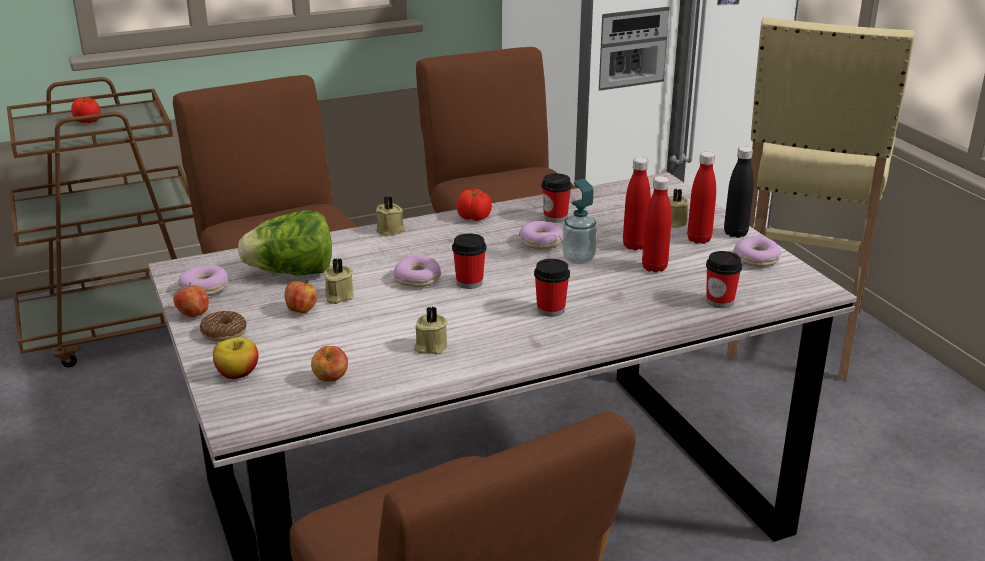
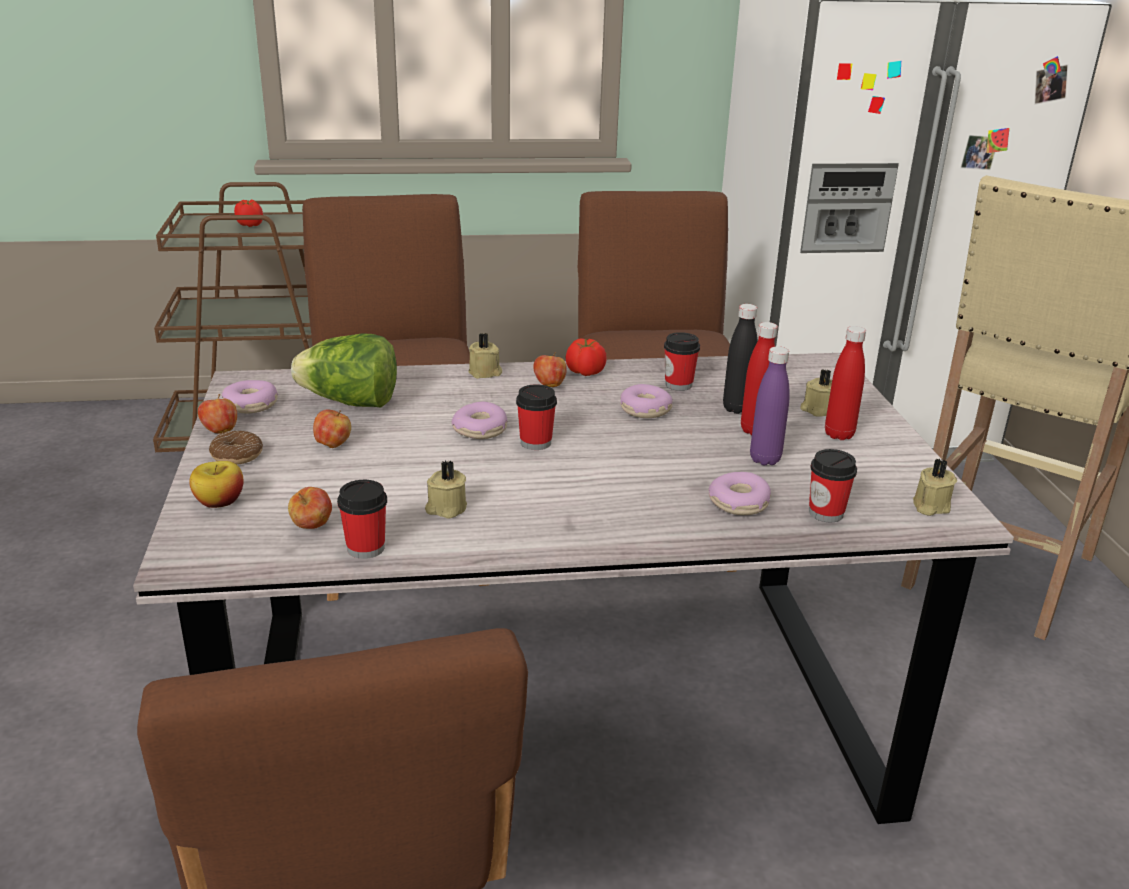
camera: 15 degrees right, 0 degrees up
(338, 296) = (382, 435): beige candle -> beige candle (929, 506)
(451, 233) = (549, 385): none -> apple
(550, 310) = (611, 489): cup -> cup (366, 548)
(578, 258) = (679, 435): soap dispenser -> none
(654, 268) = (765, 459): red bottle -> purple bottle
(735, 233) = (889, 434): black bottle -> black bottle (736, 408)
(756, 259) = (900, 469): donut -> donut (739, 503)

